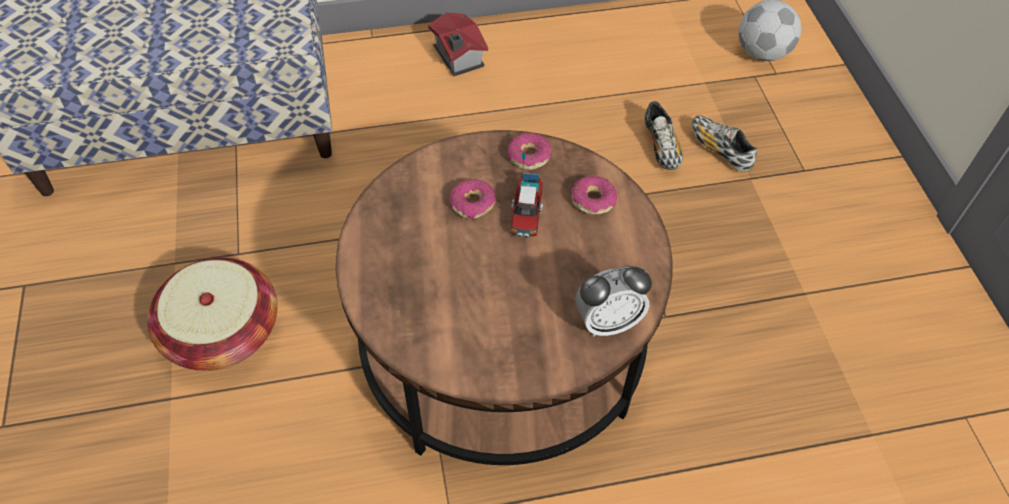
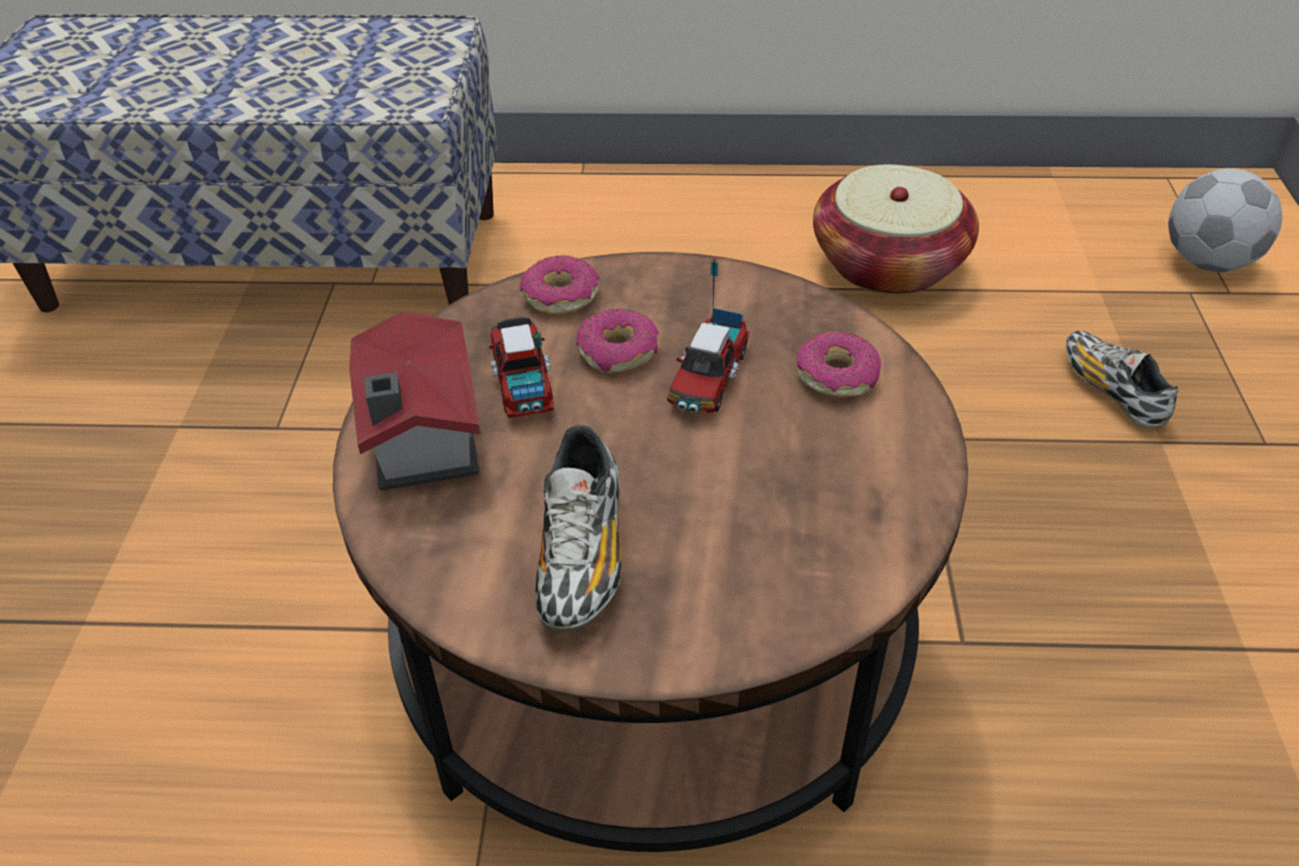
camera: 15 degrees right, 10 degrees down
(223, 332) = (206, 536): basket -> basket (888, 264)
(426, 230) = (522, 380): none -> toy truck
(457, 58) = (701, 212): toy house -> toy house (419, 439)
(529, 156) = (739, 296): donut -> donut (560, 296)
(608, 322) = (810, 580): alarm clock -> none
(661, 146) = (1007, 372): shoe -> shoe (582, 555)

